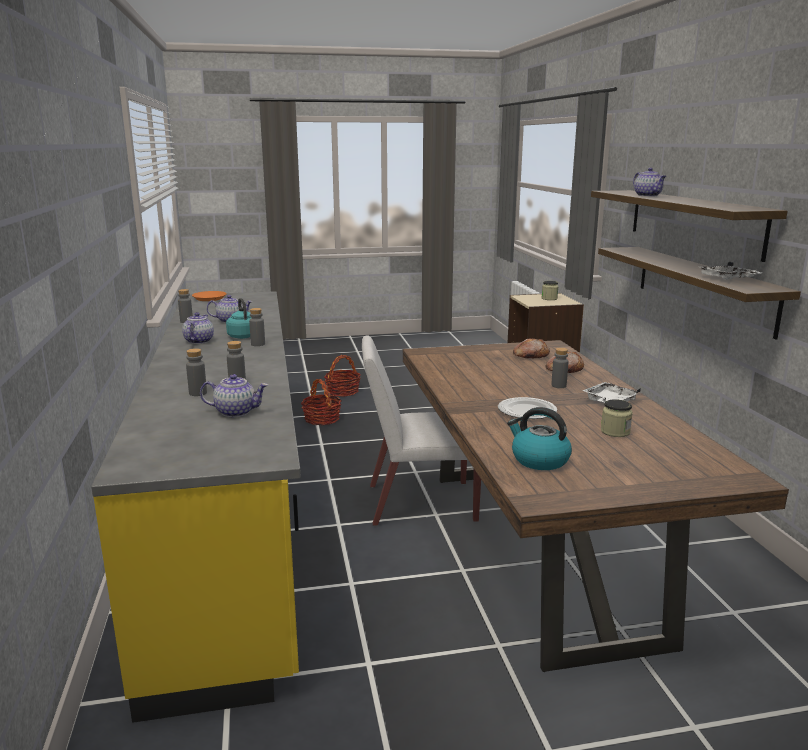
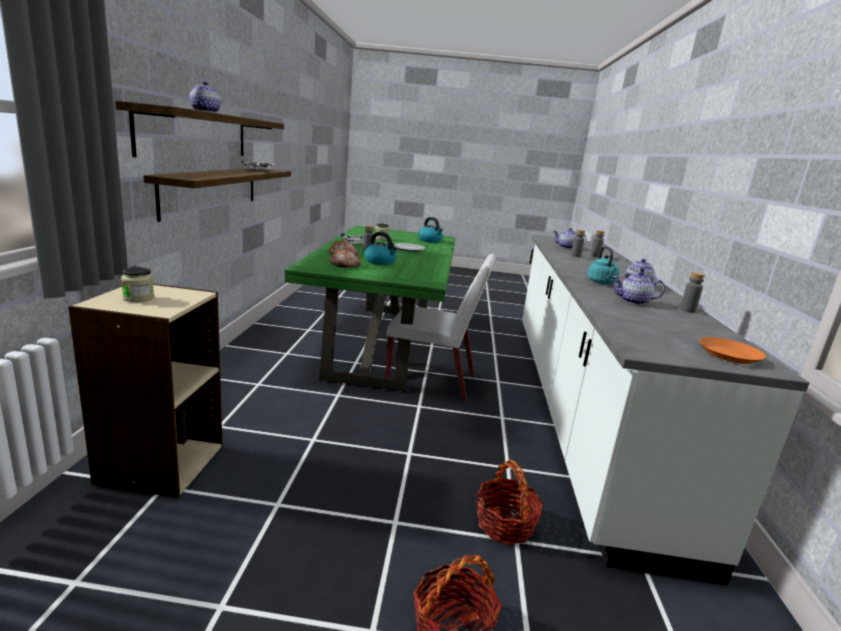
camera: 165 degrees left, 0 degrees up
(234, 512) = (579, 407): yellow counter -> white counter
(258, 344) = (581, 274): grey bottle -> none
(509, 369) = (380, 262): none -> kettle
(535, 549) = (382, 343): brown dining table -> green dining table

